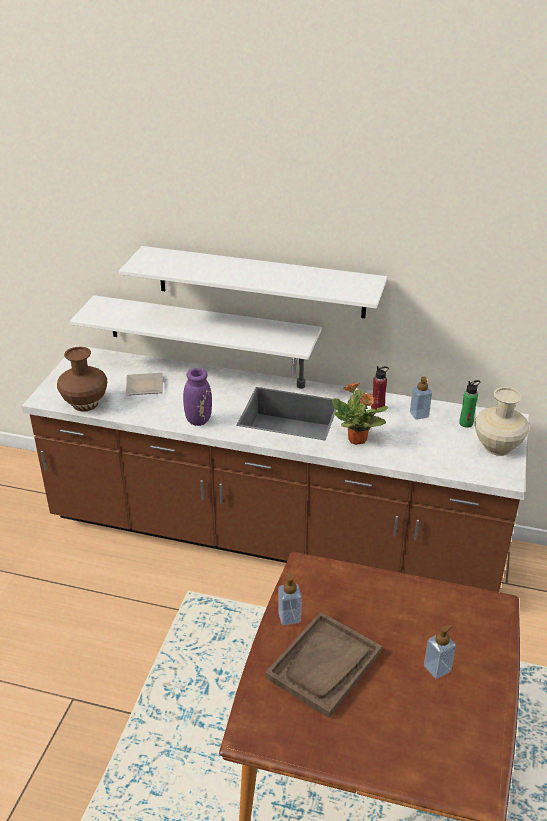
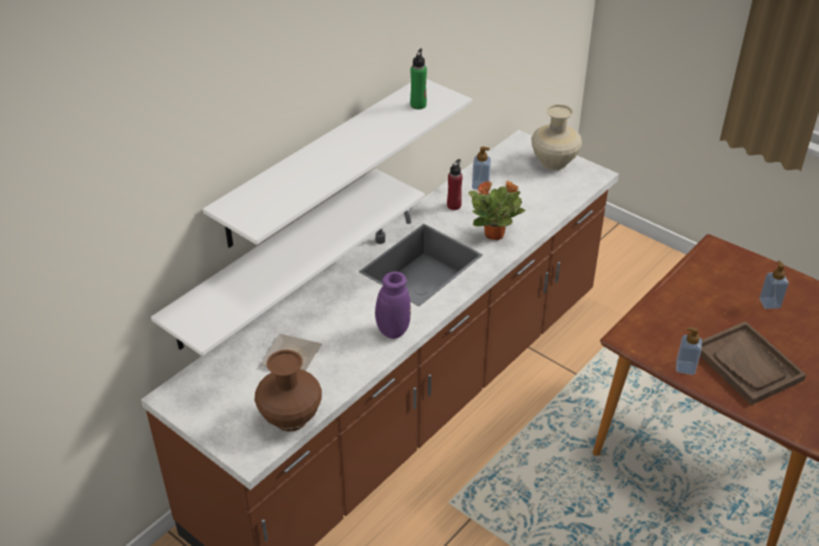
camera: 65 degrees left, 5 degrees up
(466, 423) = (510, 165): green bottle -> green bottle (418, 105)

